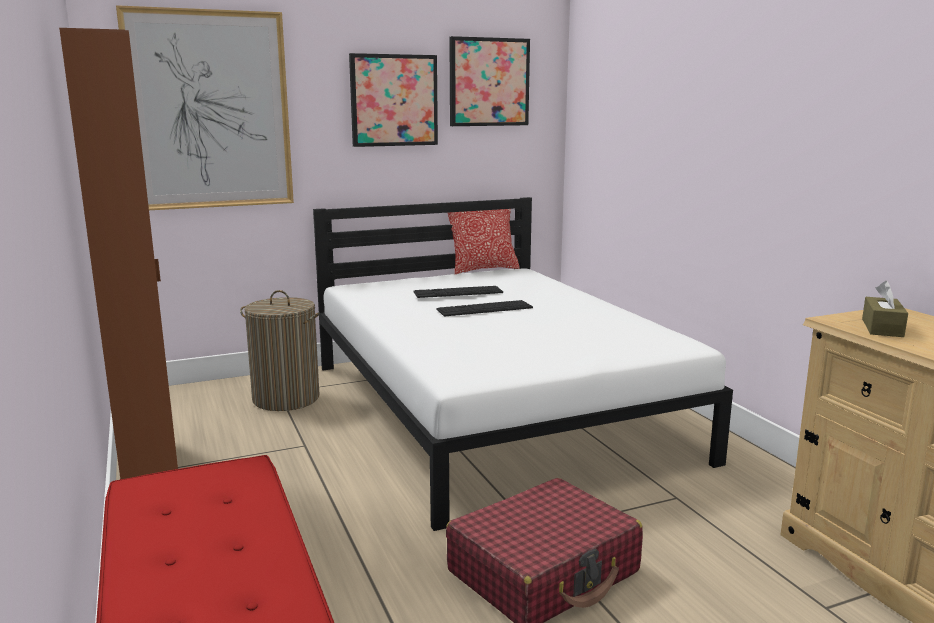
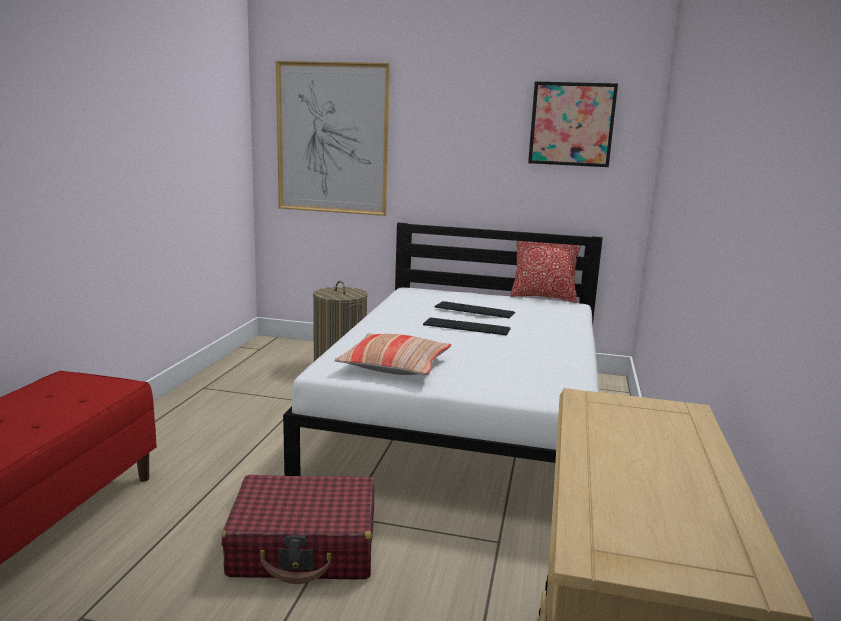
camera: 35 degrees right, 0 degrees up
(151, 469) = (202, 386): brown wardrobe -> none
(393, 100) = (477, 137): picture -> none
(504, 358) = (395, 366): none -> pillow
(882, 328) = (610, 418): brown tissue box -> none

